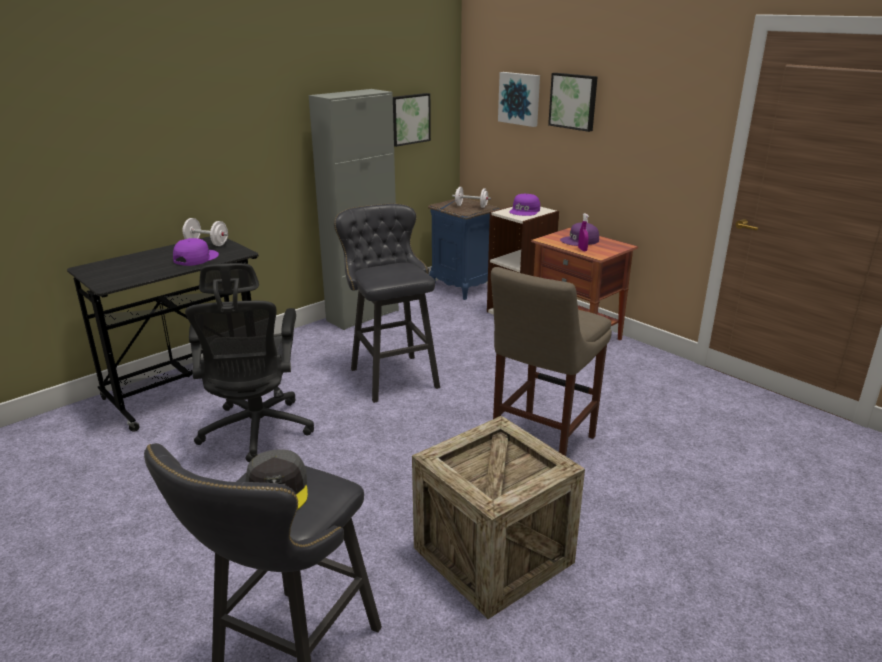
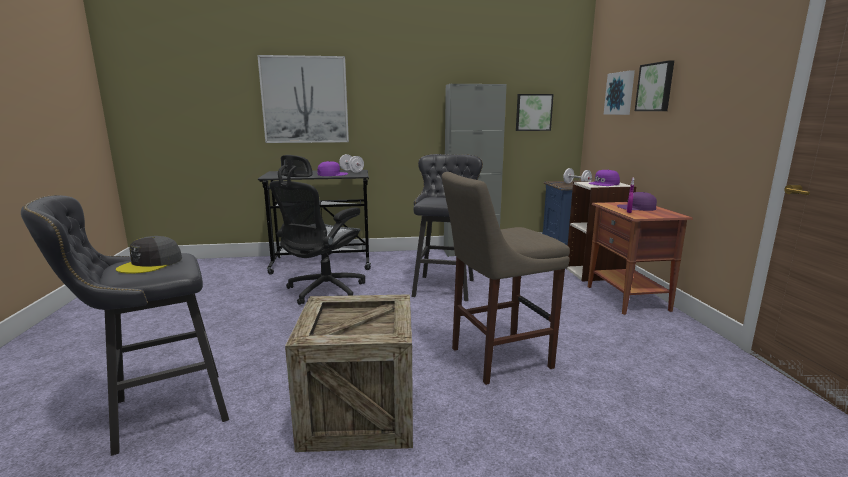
camera: 35 degrees right, 10 degrees down
(106, 141) = (305, 100): none -> picture

